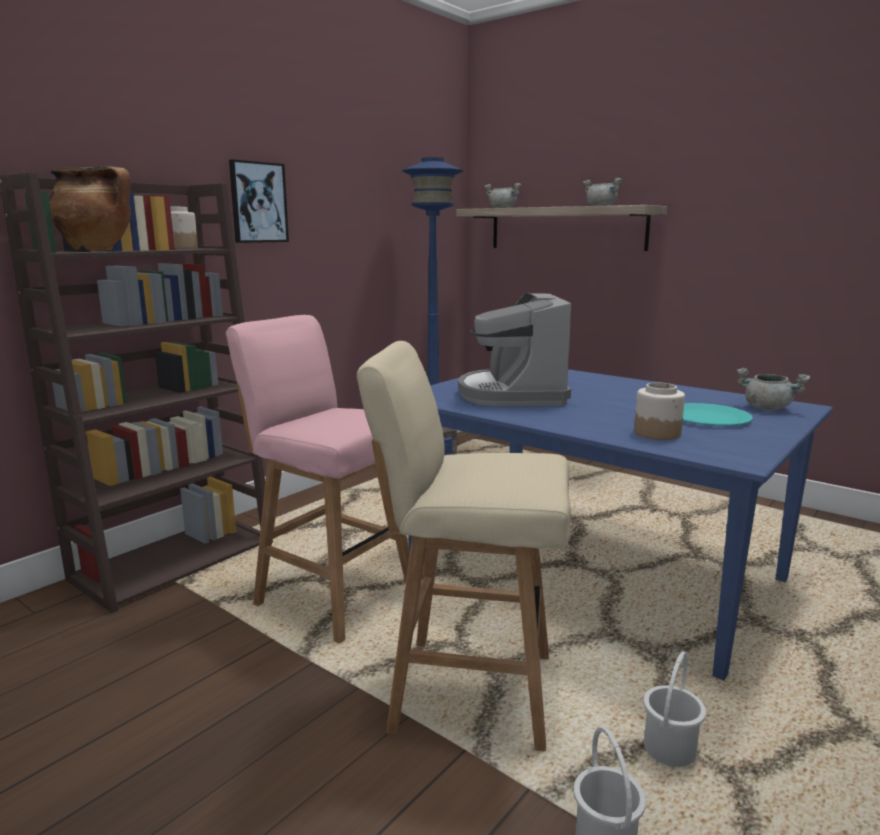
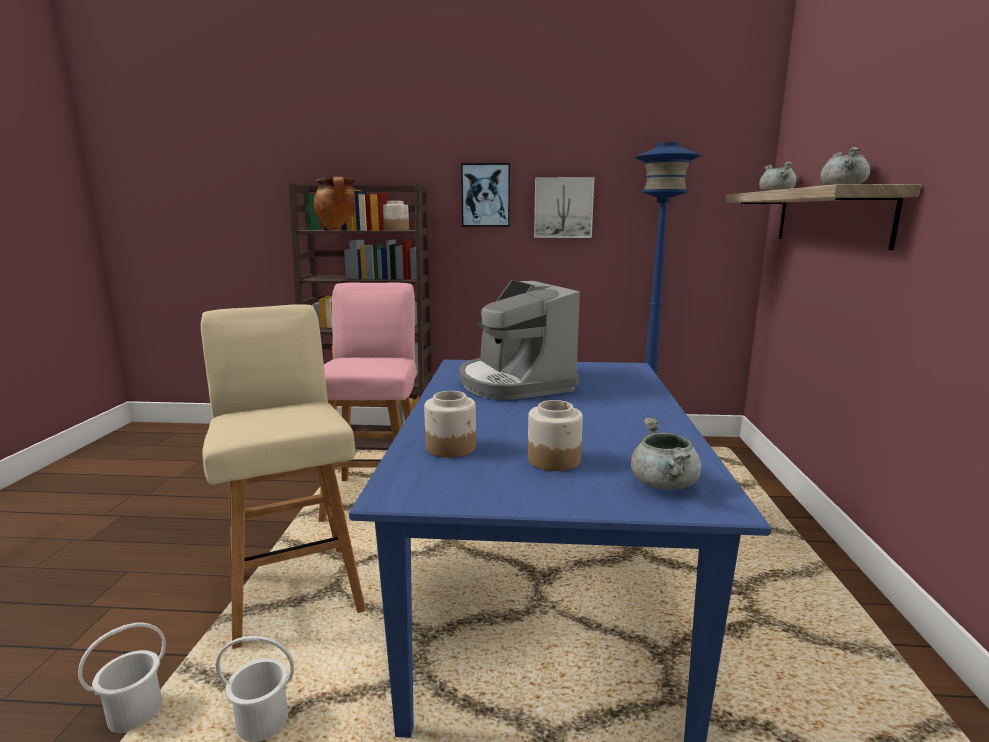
camera: 55 degrees right, 0 degrees up
(332, 219) = (563, 208): none -> picture
(513, 394) = (514, 383): coffee machine -> coffee machine turned 75 degrees counterclockwise
(707, 417) = (554, 459): turquoise plate -> jar

